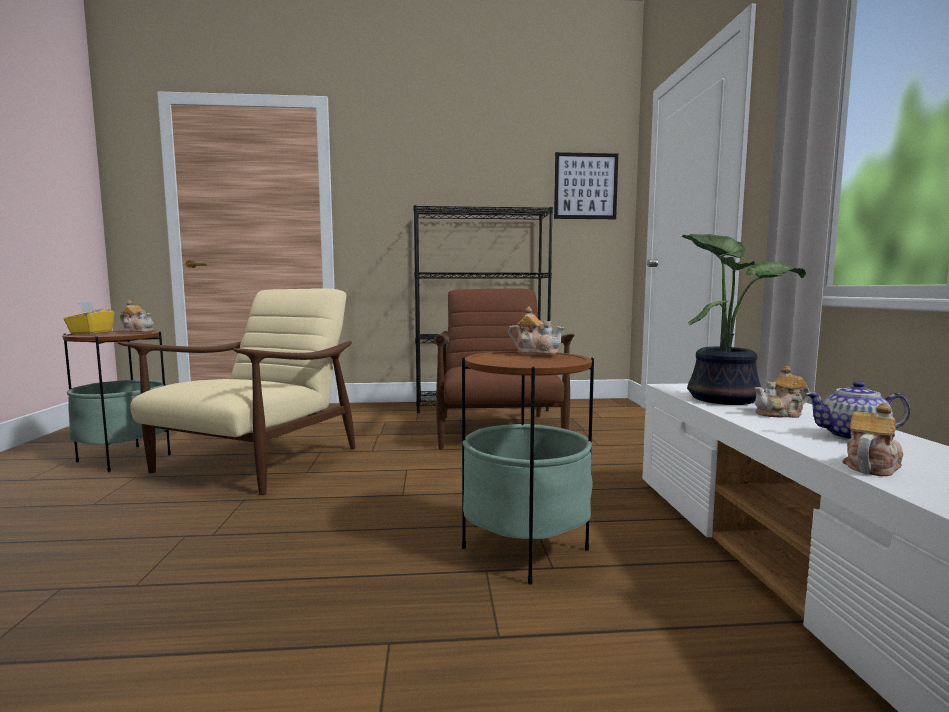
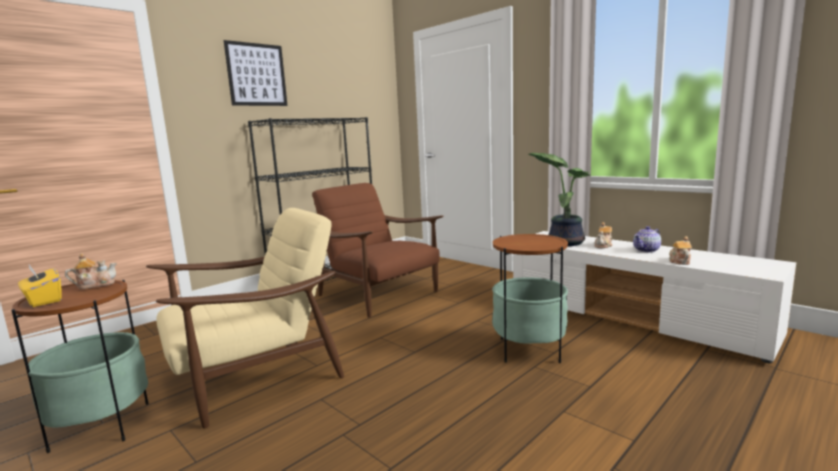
camera: 40 degrees left, 5 degrees up
(256, 462) = (255, 375): beige armchair -> beige armchair turned 75 degrees clockwise
(536, 352) = (517, 236): teapot -> none
(585, 186) = (368, 97): picture -> picture (256, 75)

